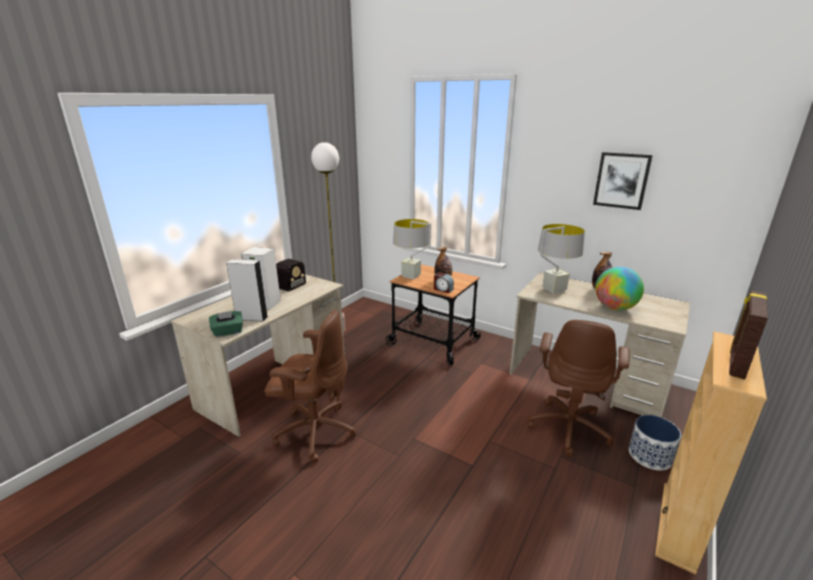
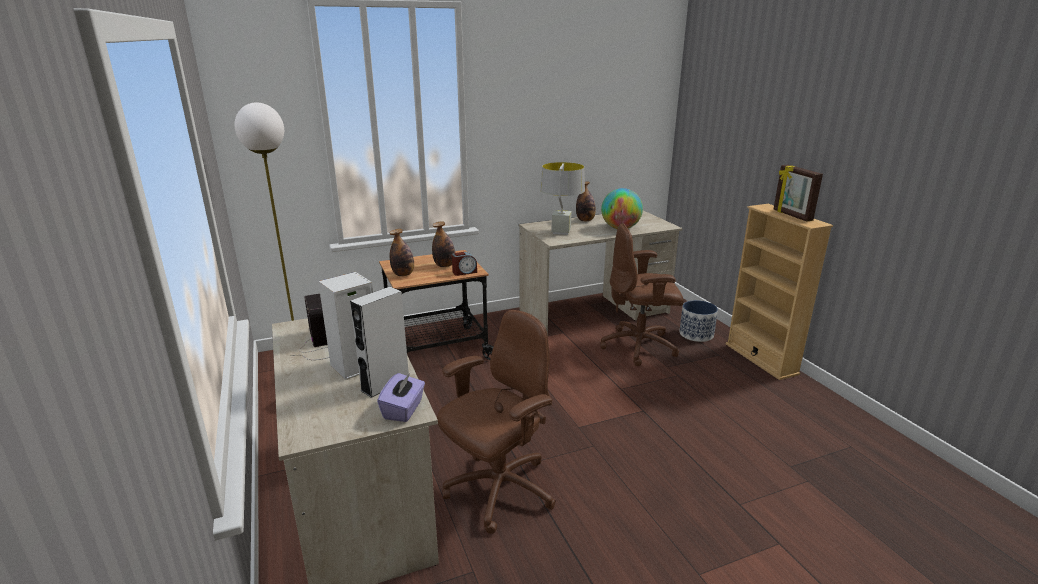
camera: 55 degrees left, 0 degrees up
(228, 332) = (404, 410): green tissue box -> purple tissue box
(411, 276) = (403, 274): grey table lamp -> bottle
(569, 427) = (640, 347): brown office chair -> brown office chair turned 120 degrees clockwise
(621, 180) = (576, 111): picture -> none

